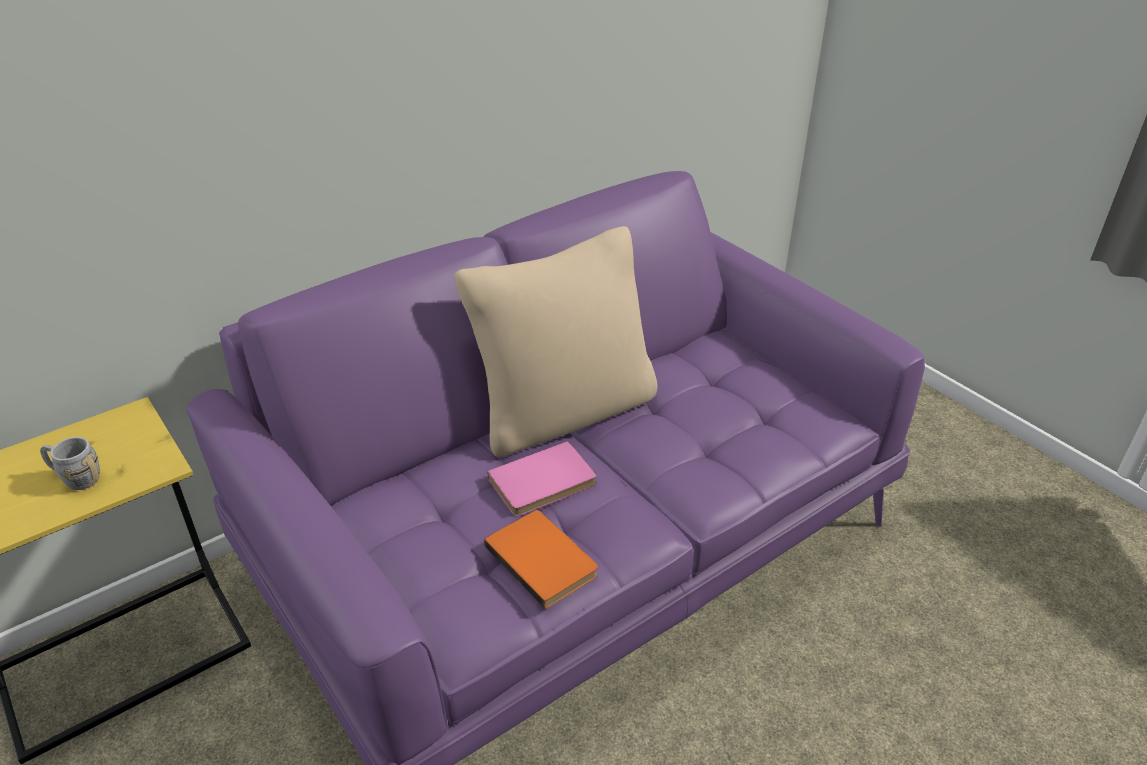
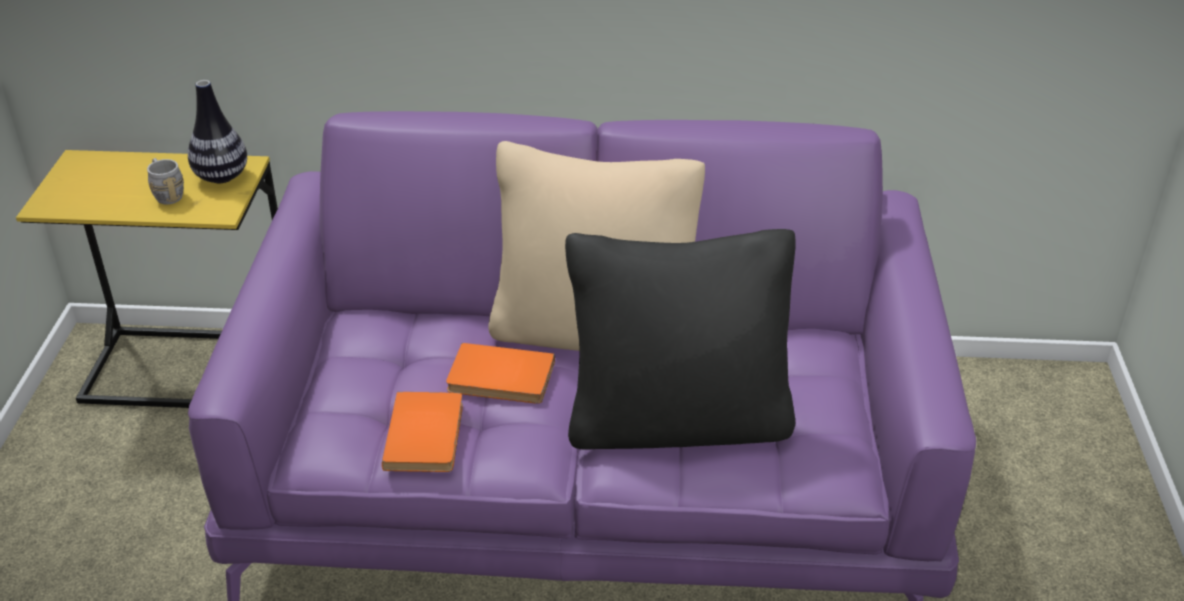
camera: 40 degrees right, 0 degrees up
(120, 435) = (222, 177): none -> vase
(544, 484) = (500, 379): pink book -> orange book
(699, 443) = (677, 421): none -> black pillow

